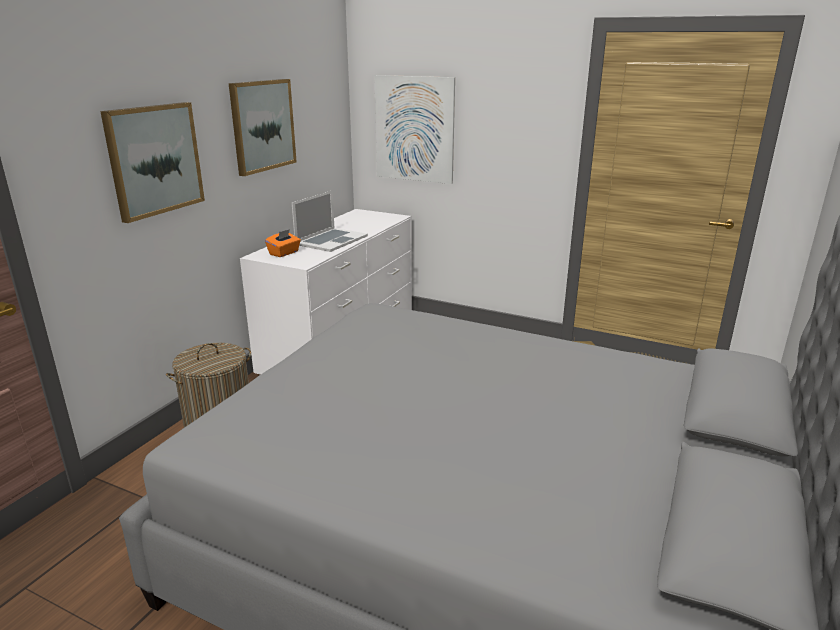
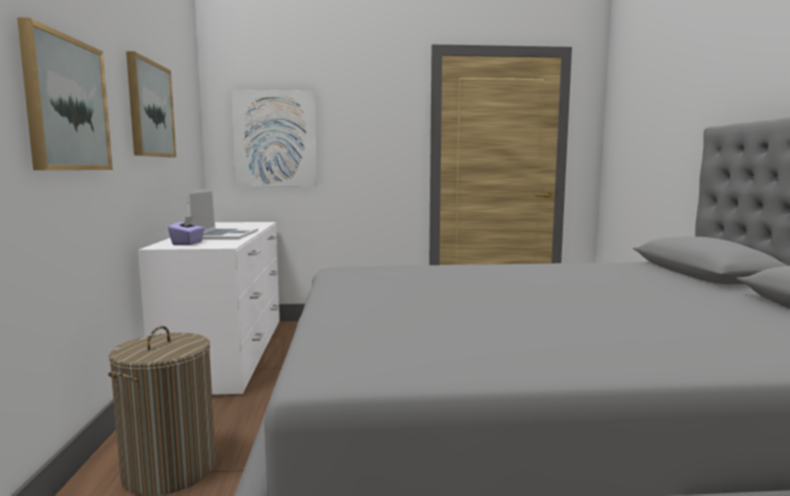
camera: 30 degrees left, 15 degrees down
(284, 253) = (188, 243): orange tissue box -> purple tissue box

